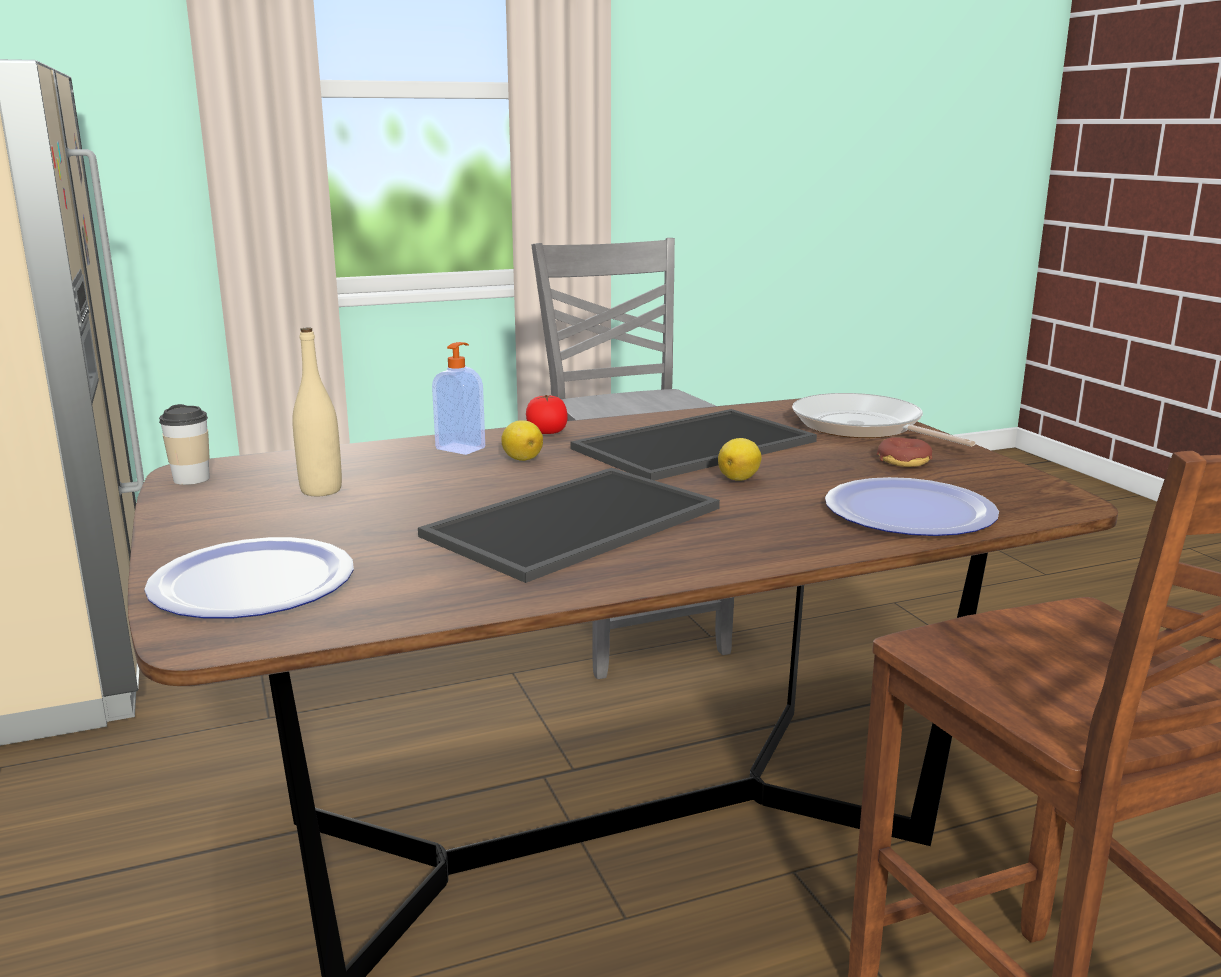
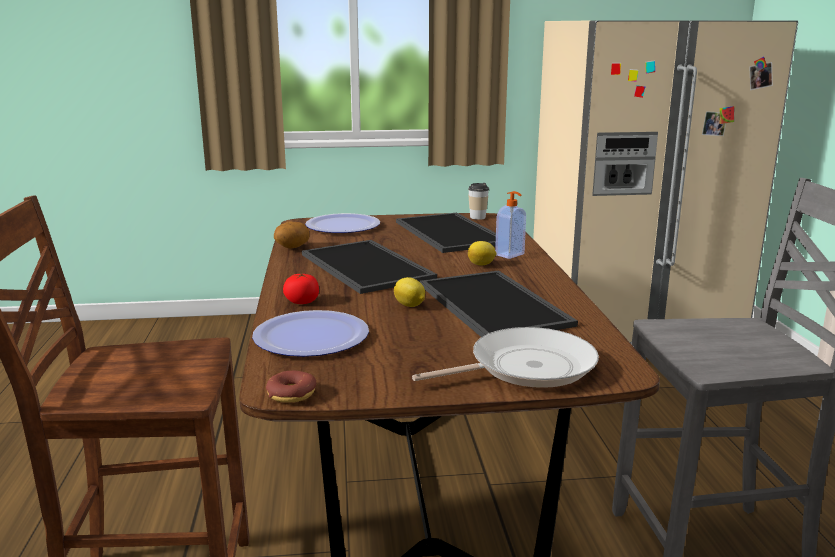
camera: 105 degrees right, 0 degrees up
(321, 490) = (447, 233): beige bottle -> tray
(469, 603) = (292, 247): none -> potato
(546, 432) = (539, 273): tomato -> tomato (302, 302)
(904, 461) = (417, 360): donut -> donut (291, 394)

